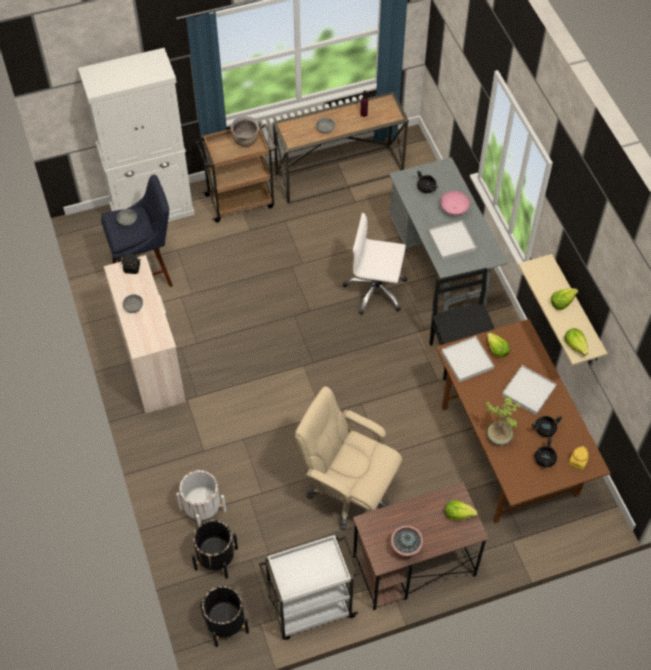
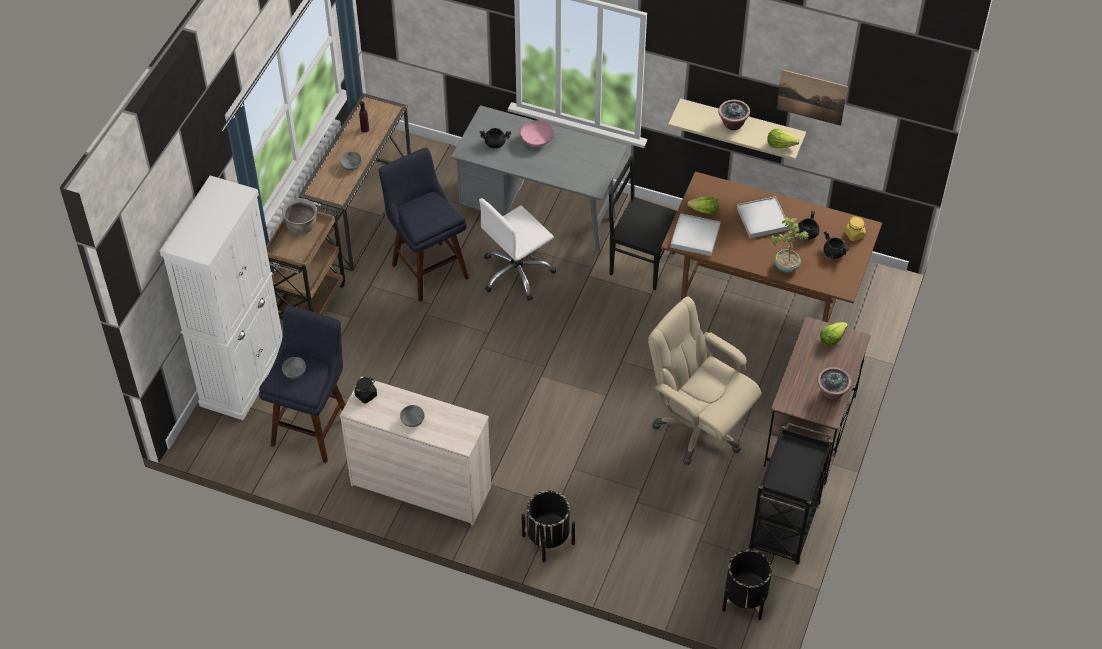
camera: 50 degrees left, 5 degrees down
(202, 509) = (616, 544): white planter -> none
(216, 558) = (675, 565): black planter -> black planter (548, 539)
(309, 608) = (784, 528): white cart -> black cart
(330, 240) = (427, 268): none -> blue stool
(348, 491) = (698, 428): beige office chair -> beige office chair turned 60 degrees clockwise
(451, 241) = (568, 165): white tray -> none
(562, 302) = (732, 124): lettuce -> potted plant
(617, 327) = (811, 97): none -> picture

